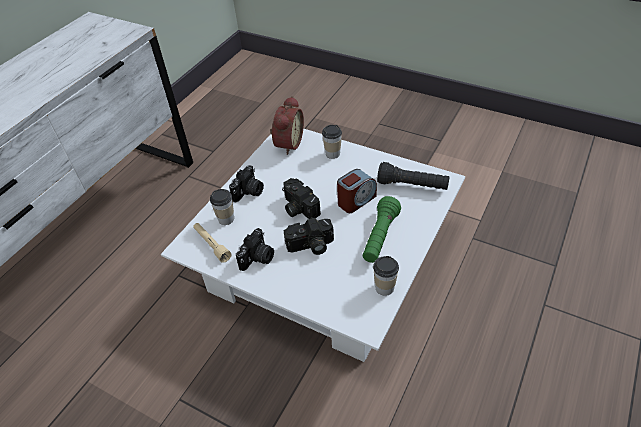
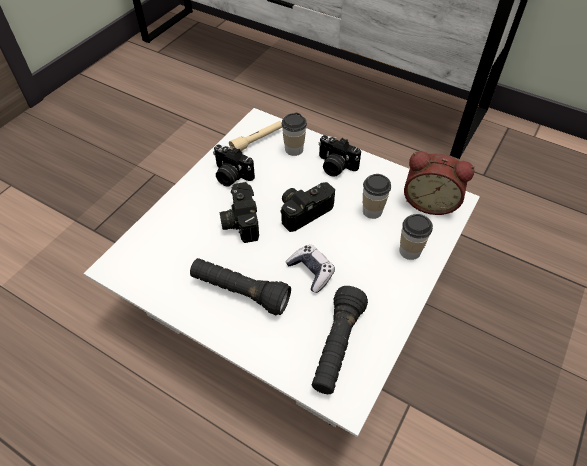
camera: 90 degrees right, 5 degrees up
(356, 200) = (311, 271): alarm clock -> game controller
(380, 237) = (240, 292): green flashlight -> black flashlight
(384, 288) = (159, 288): cup -> cup (372, 211)

